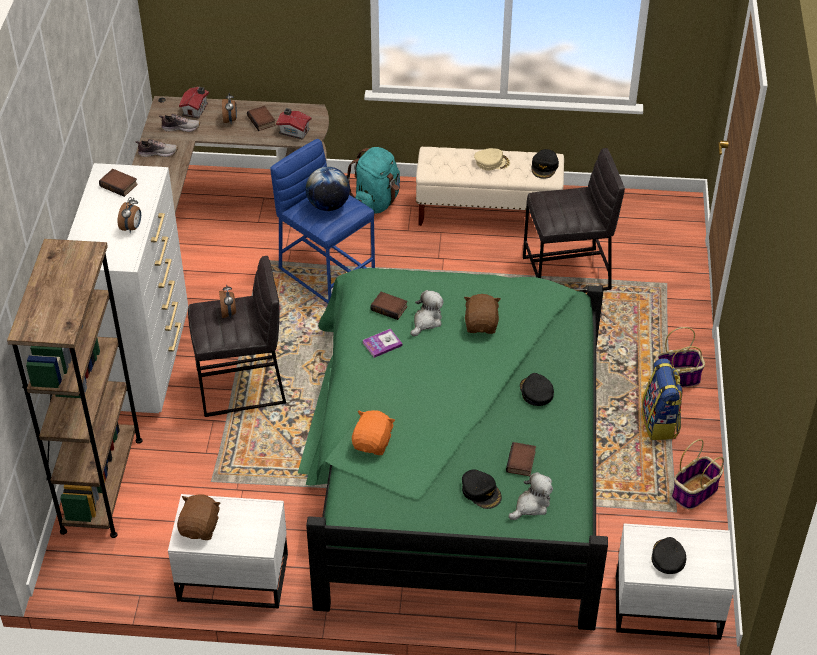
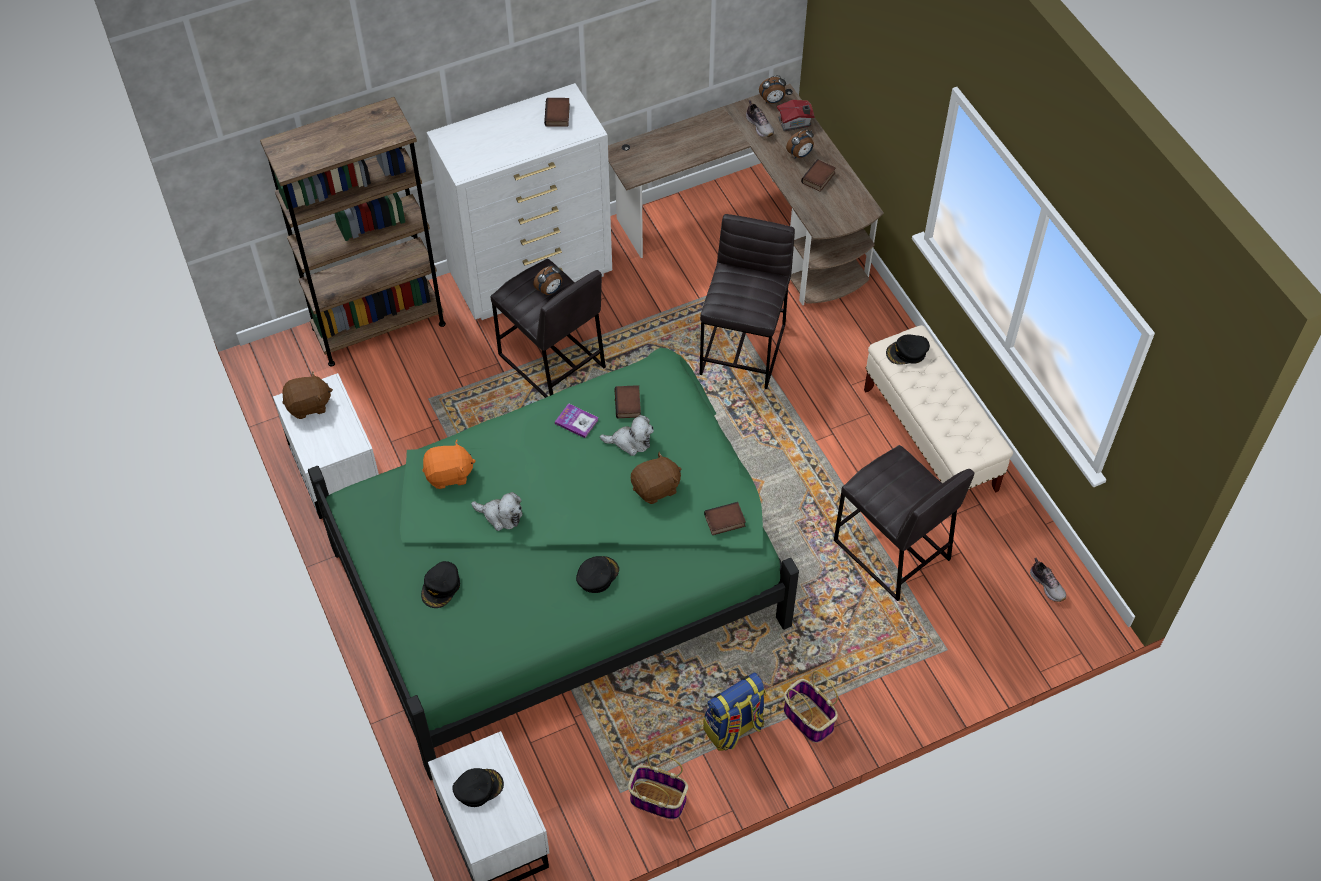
camera: 60 degrees right, 10 degrees up
(132, 228) = (508, 153): alarm clock -> alarm clock (772, 101)
(158, 153) = (712, 129): shoe -> shoe (1047, 585)
(294, 131) = (824, 209): toy house -> none
(327, 271) = (744, 349): blue stool -> grey stool
(328, 205) = (746, 290): globe -> none
(376, 202) = (869, 339): turquoise backpack -> none
(492, 162) = (943, 395): beige cap -> none
(522, 462) = (497, 603): book -> book (724, 521)
(531, 505) = (448, 635): plush toy -> plush toy (501, 516)
(544, 167) = (973, 444): black cap -> black cap (907, 352)

